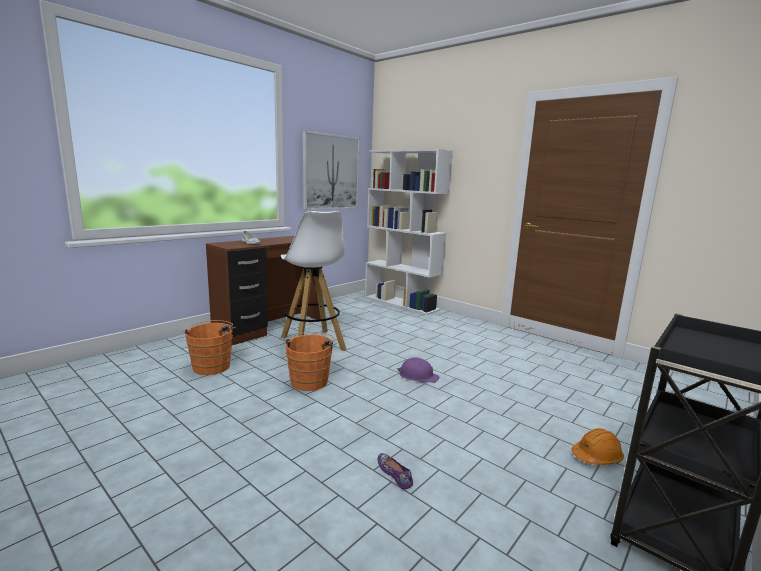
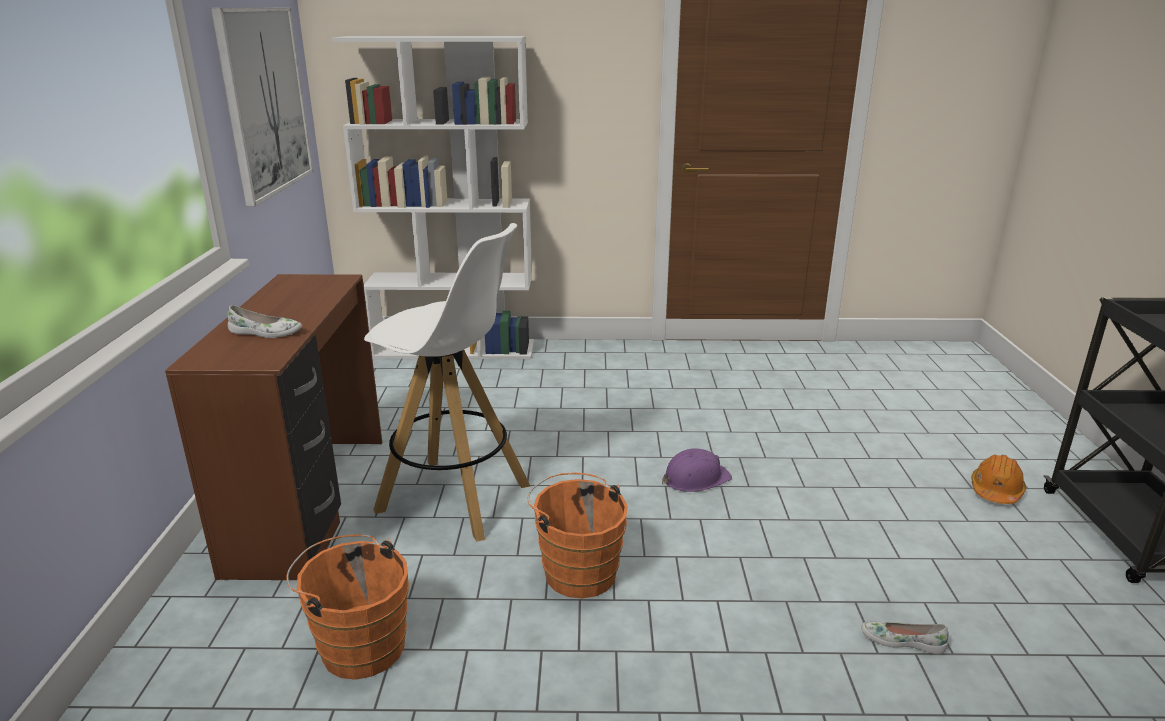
camera: 40 degrees left, 10 degrees up
(394, 473) = (902, 641): purple shoe -> white shoe

